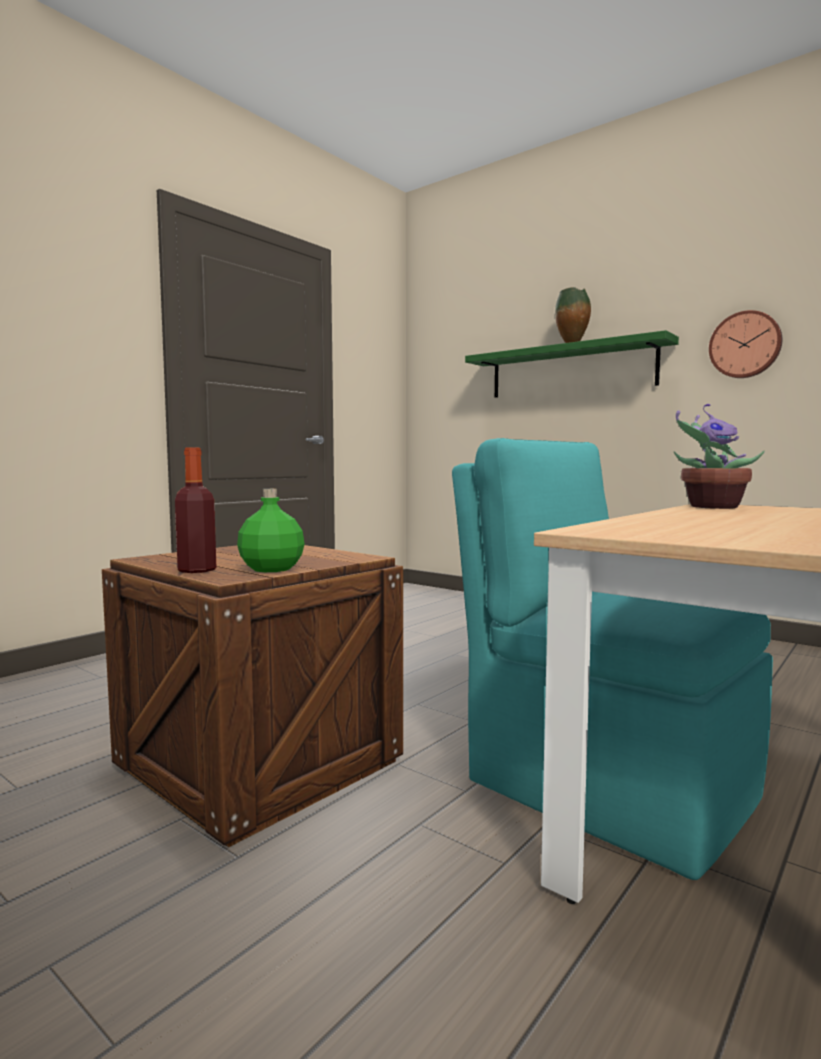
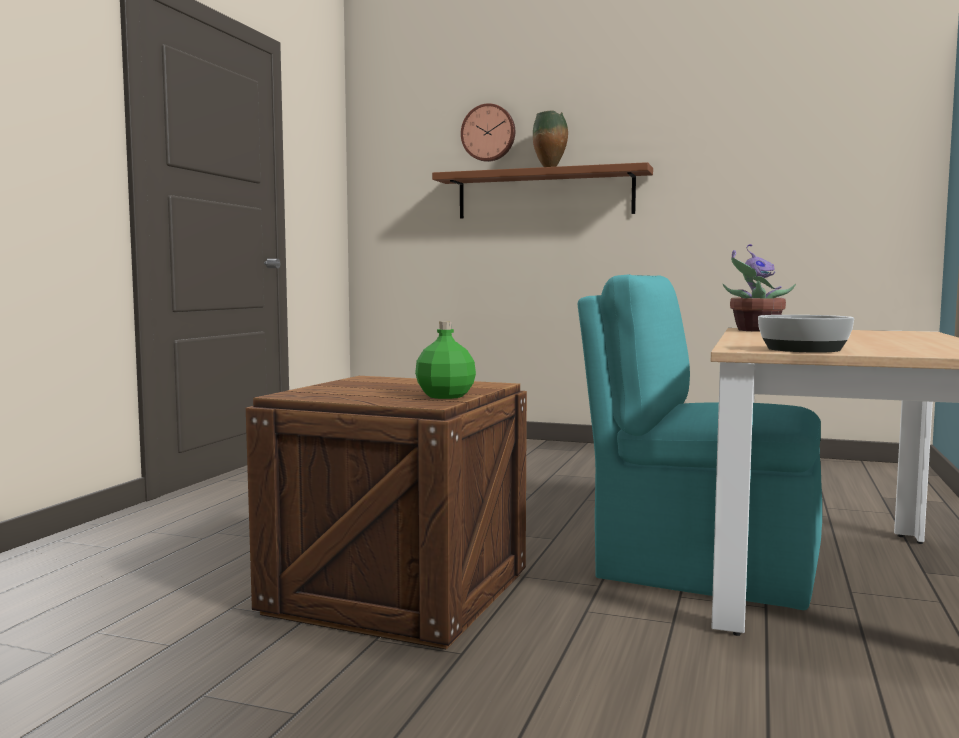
camera: 20 degrees left, 0 degrees up
(197, 570) = (380, 400): bottle -> none
(570, 370) = (544, 194): green shelf -> brown shelf
(668, 534) = (802, 349): none -> bowl
(745, 345) = (713, 180): wall clock -> wall clock (488, 133)

